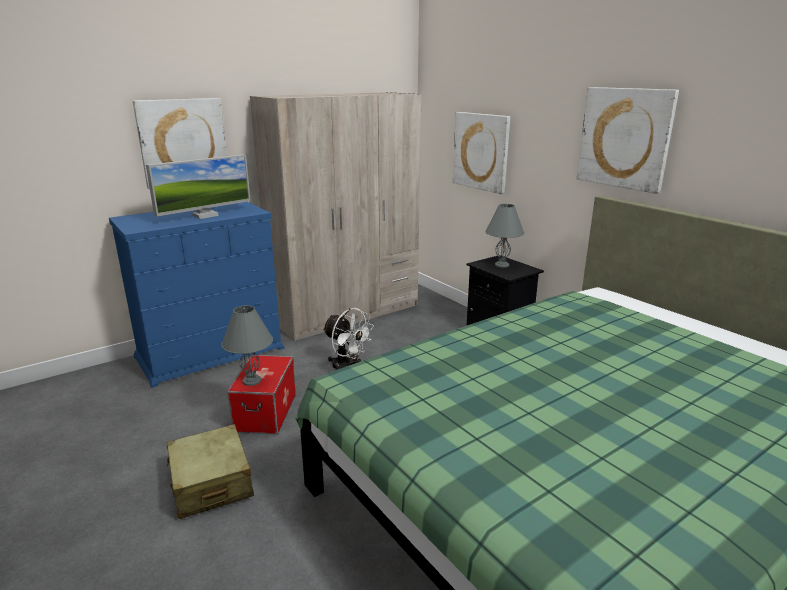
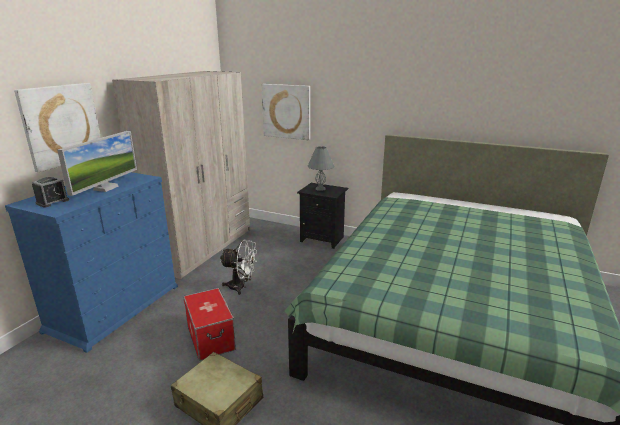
camera: 30 degrees left, 0 degrees up
(145, 221) = (52, 202): none -> alarm clock
(252, 381) = (206, 314): grey table lamp -> none
(624, 138) = (399, 97): picture -> none

